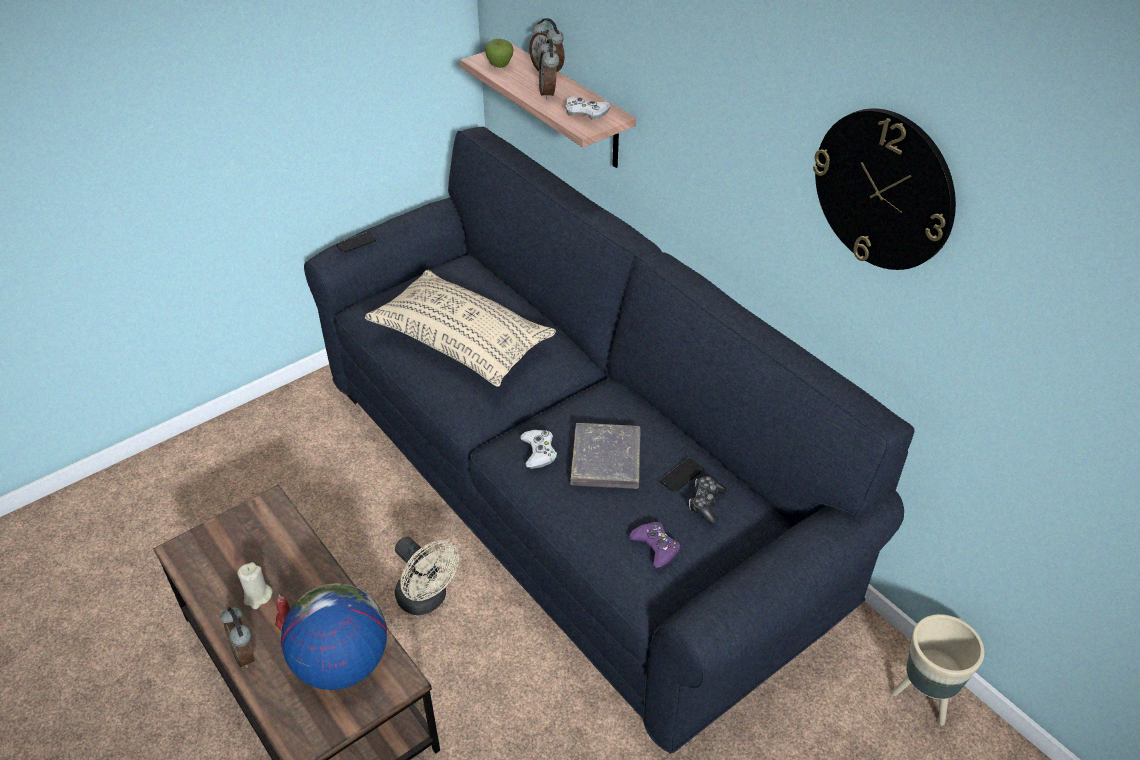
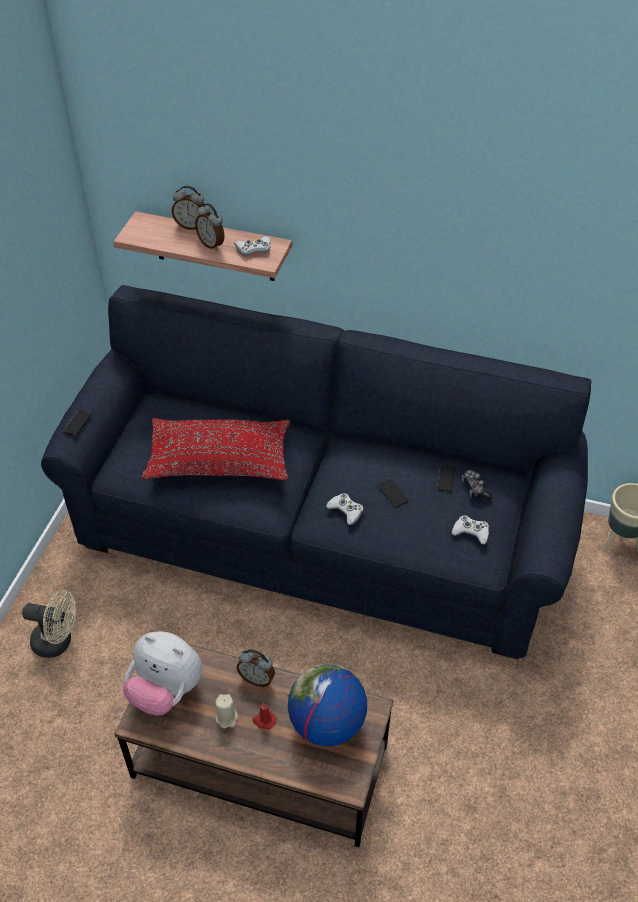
camera: 35 degrees left, 5 degrees up
(232, 536) = (166, 690): none -> plush toy
(246, 653) = (257, 758): alarm clock -> alarm clock (257, 678)
(427, 600) = (291, 659): beige fan -> beige fan (58, 642)
(461, 342) = (219, 461): beige pillow -> red pillow
(499, 65) = (150, 235): apple -> none
(606, 460) = (392, 493): grey book -> phone
(655, 547) = (471, 532): purple game controller -> white game controller
(884, 189) = (535, 238): wall clock -> none

